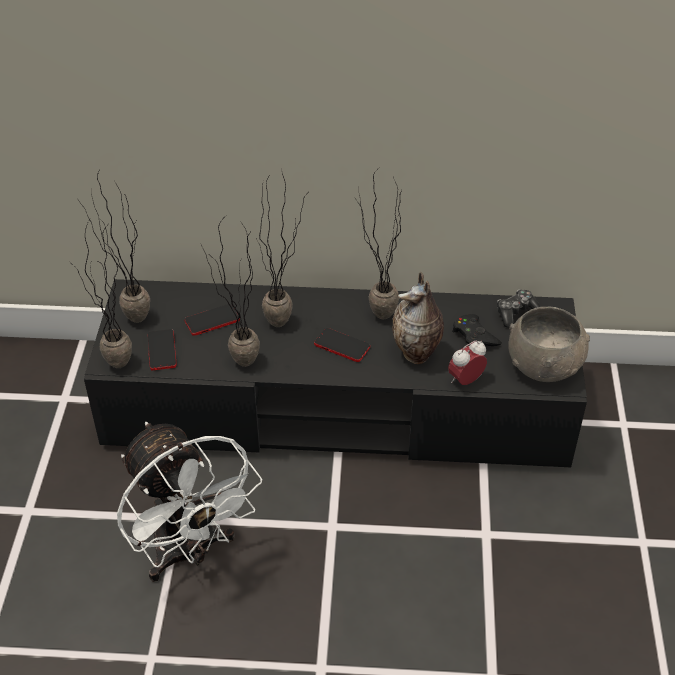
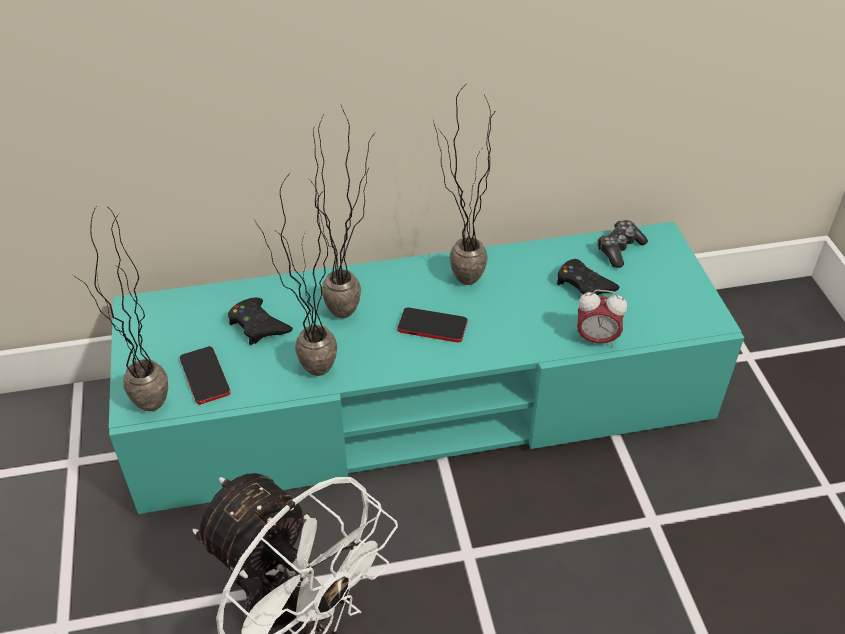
camera: 15 degrees left, 0 degrees up
(128, 318) = (147, 342): potted plant -> none
(212, 320) = (258, 325): phone -> black game controller
(337, 407) = (422, 403): black tv stand -> turquoise tv stand
(417, 355) = (527, 320): vase -> none
(465, 380) = (596, 339): alarm clock -> alarm clock turned 120 degrees counterclockwise
(545, 364) = (678, 303): grey bowl -> none

